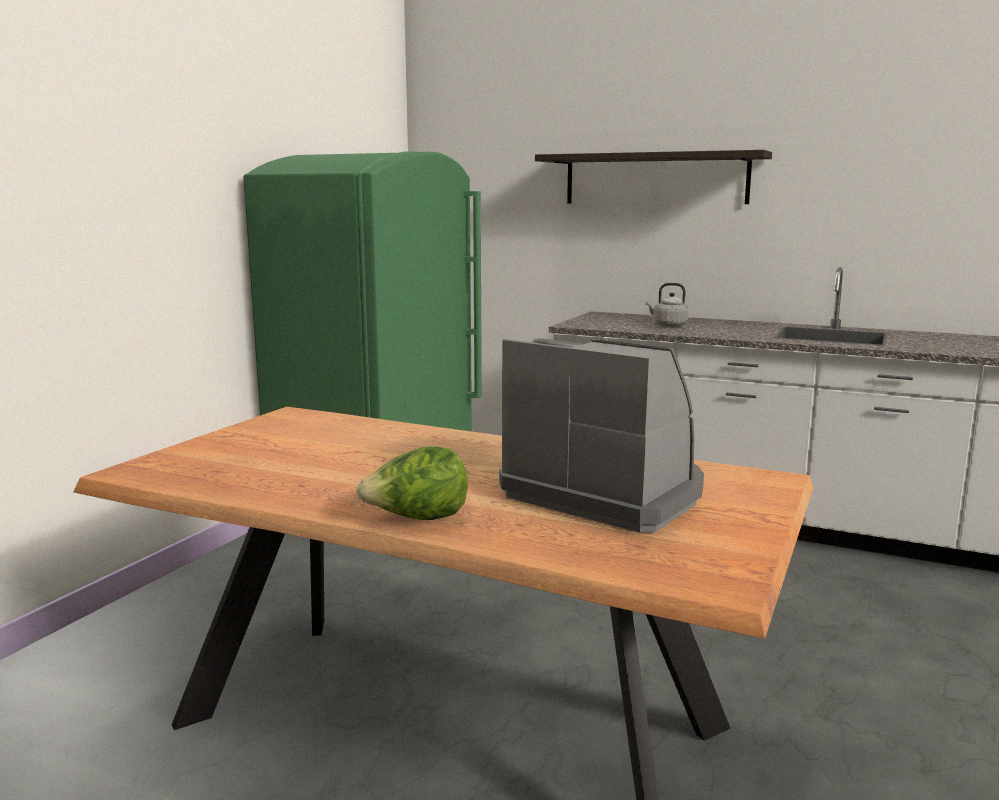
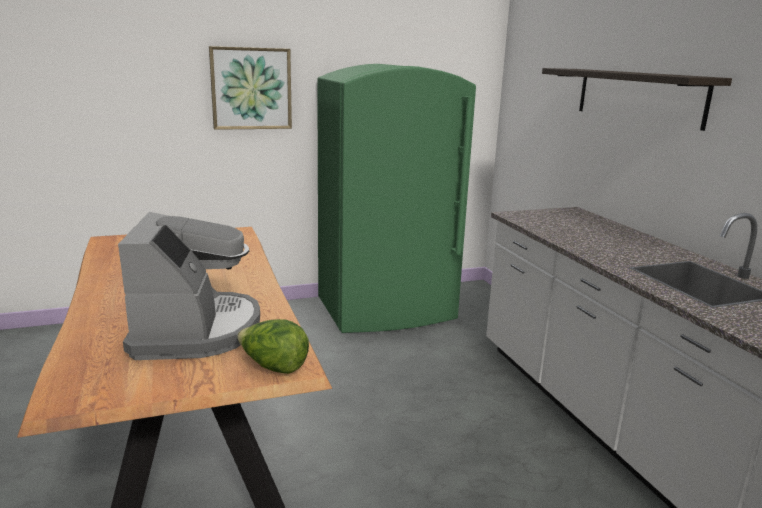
camera: 45 degrees right, 5 degrees up
(159, 193) = (251, 88): none -> picture
(418, 519) = (97, 304): lettuce -> lettuce (273, 367)
(668, 325) = (584, 233): grey kettle -> none

